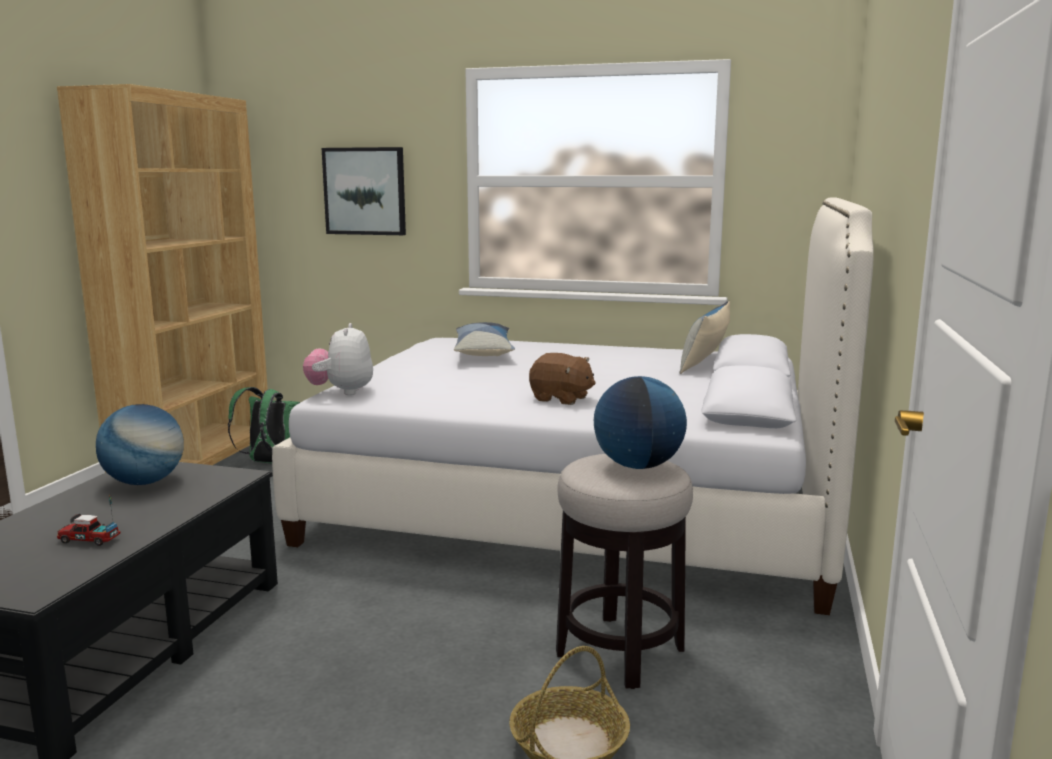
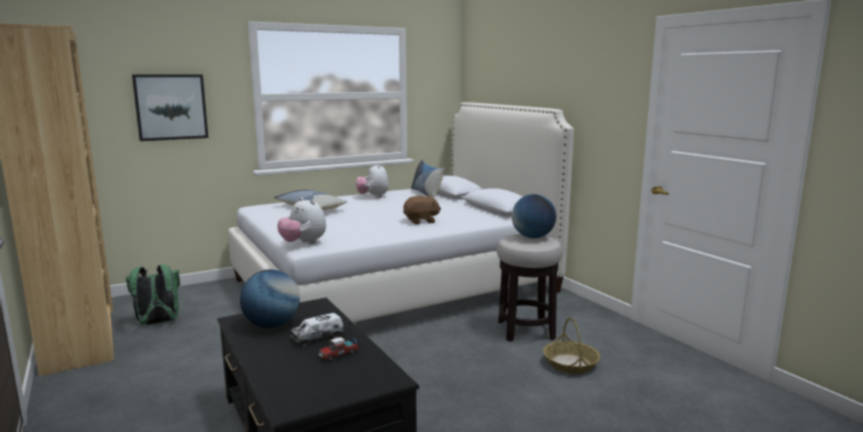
camera: 45 degrees left, 0 degrees up
(131, 513) = (317, 337): none -> toy truck
(614, 352) = (373, 196): none -> plush toy

